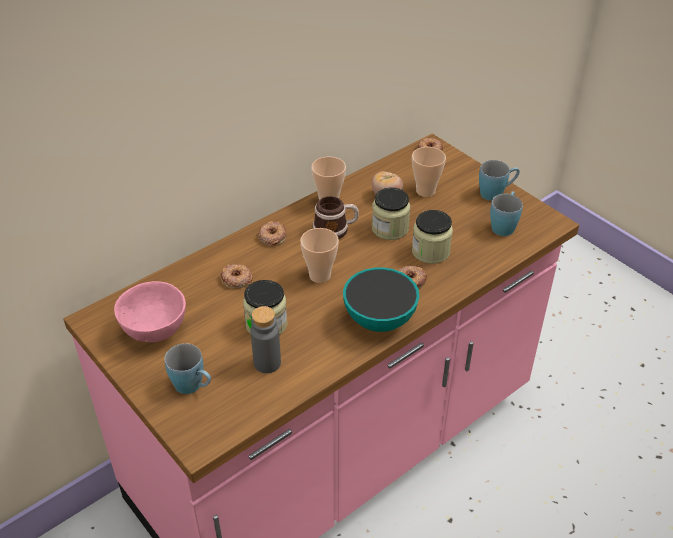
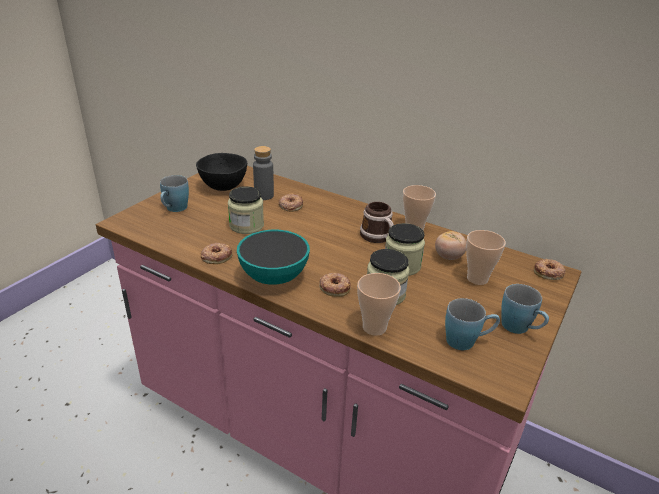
camera: 70 degrees right, 10 degrees down
(156, 332) = (223, 187): pink bowl -> black bowl
(267, 363) = (204, 233): grey bottle -> grey bottle (264, 195)
(272, 236) = (349, 211): donut -> donut (216, 256)
(320, 276) = (314, 239): cup -> cup (374, 327)

